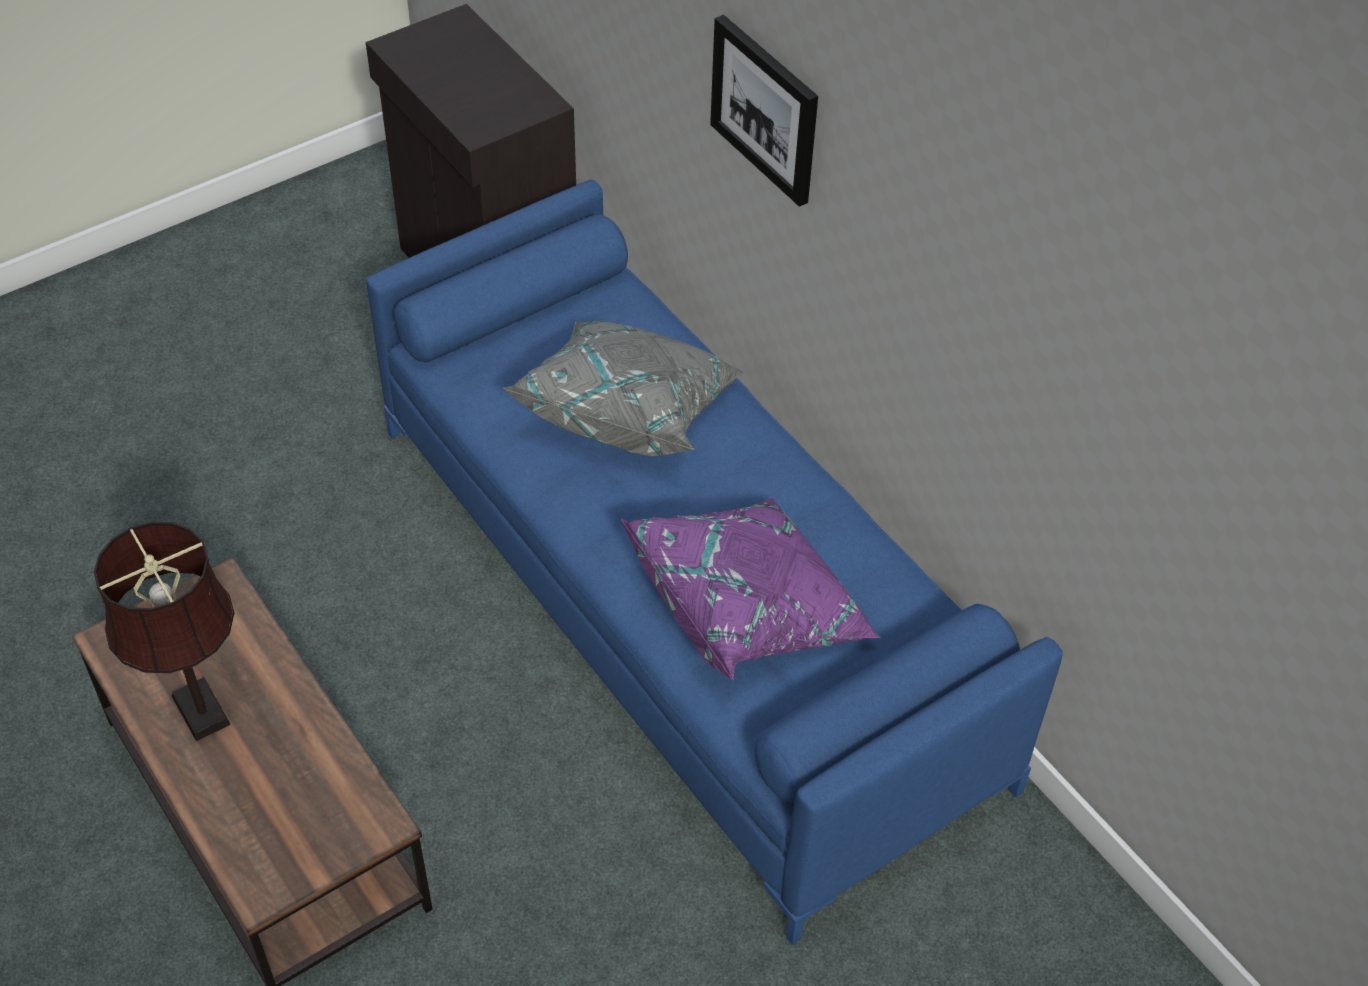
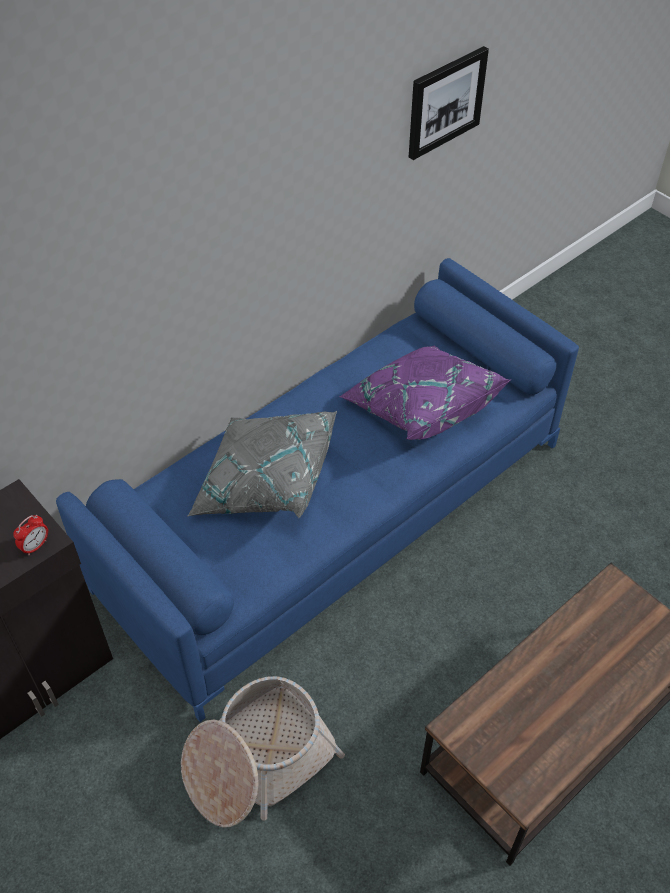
camera: 95 degrees left, 0 degrees up
(198, 705) = (561, 715): brown table lamp -> none
(322, 485) = (258, 760): none -> basket
(470, 123) = (35, 546): none -> alarm clock
(766, 109) = (188, 250): picture -> picture (445, 102)

